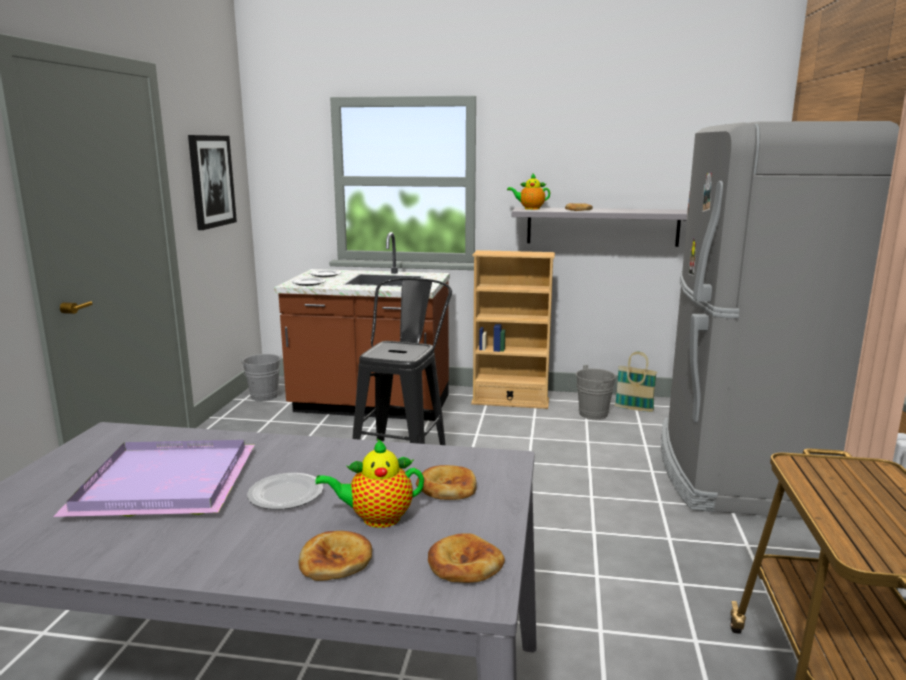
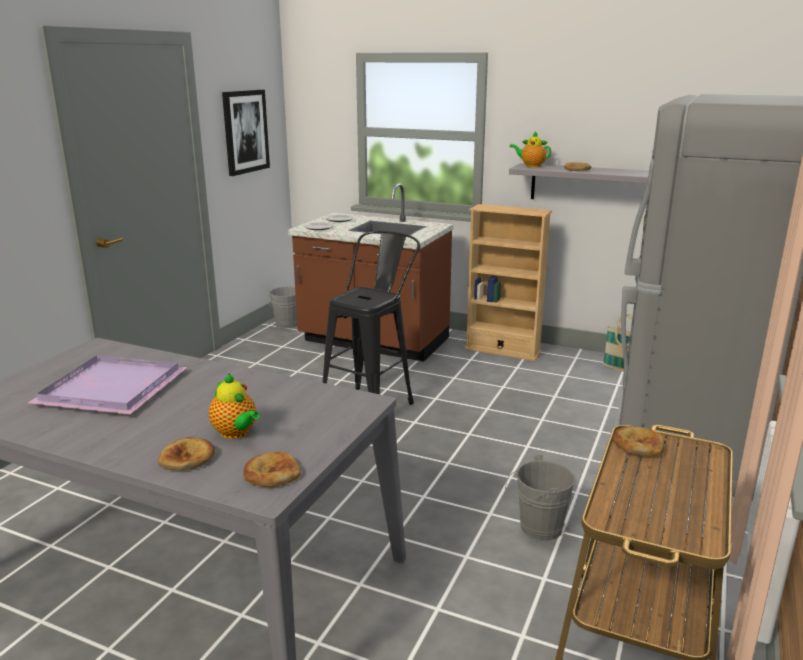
camera: 15 degrees right, 5 degrees up
(285, 495) = (186, 408): plate -> none
(376, 518) = (236, 433): teapot -> teapot turned 135 degrees counterclockwise
(447, 487) = (304, 417): bread -> bread (638, 444)
(590, 414) = (573, 371): grey bucket -> grey bucket (536, 528)

